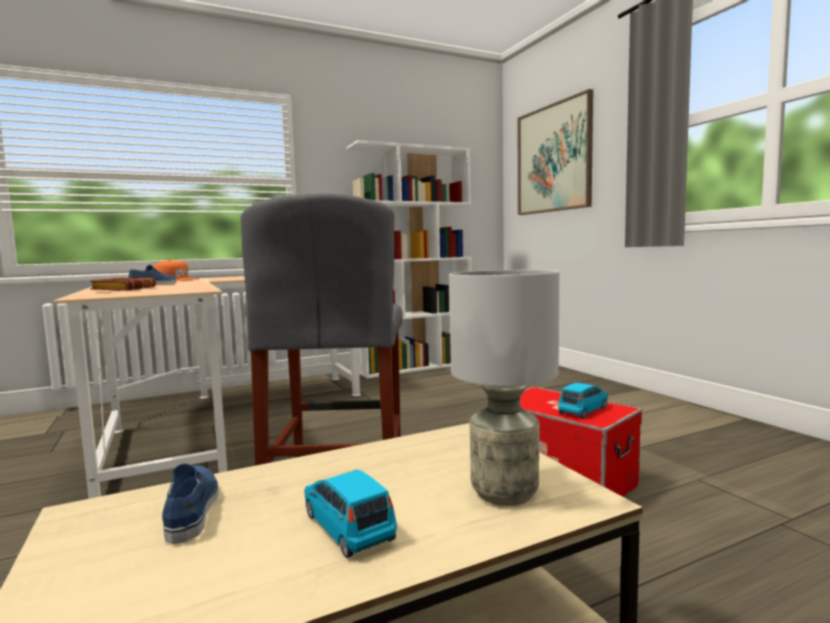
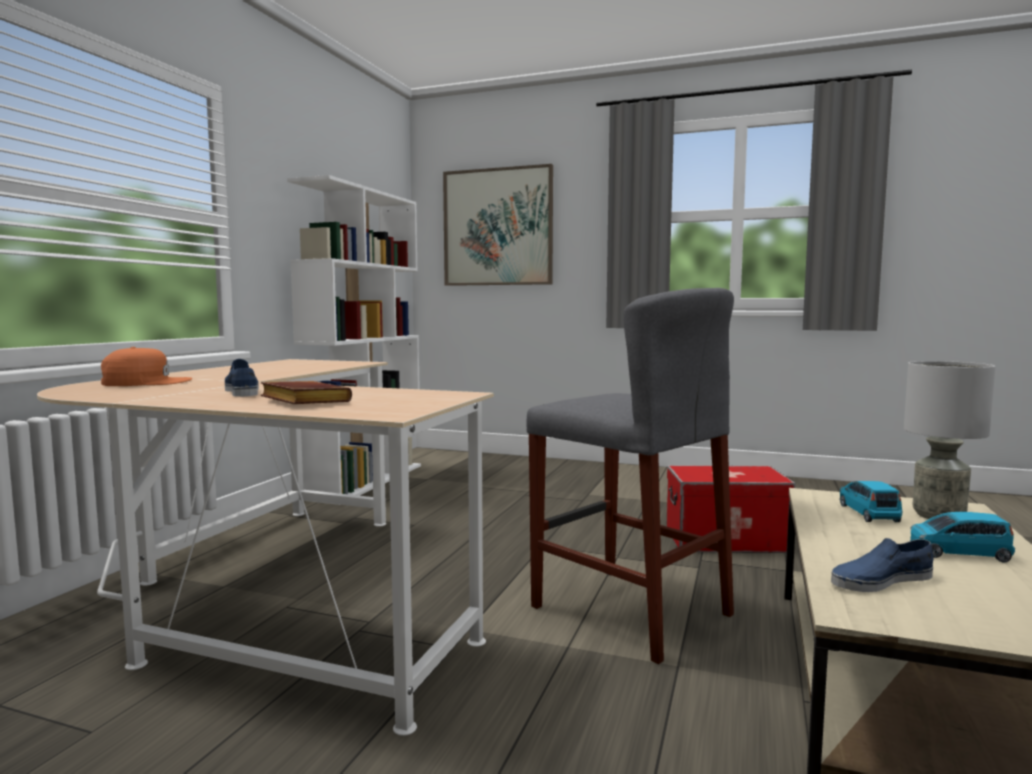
camera: 45 degrees left, 0 degrees up
(191, 508) = (880, 580): blue shoe -> blue shoe turned 45 degrees counterclockwise
(583, 410) = (750, 474): blue toy car -> blue toy car (868, 513)

